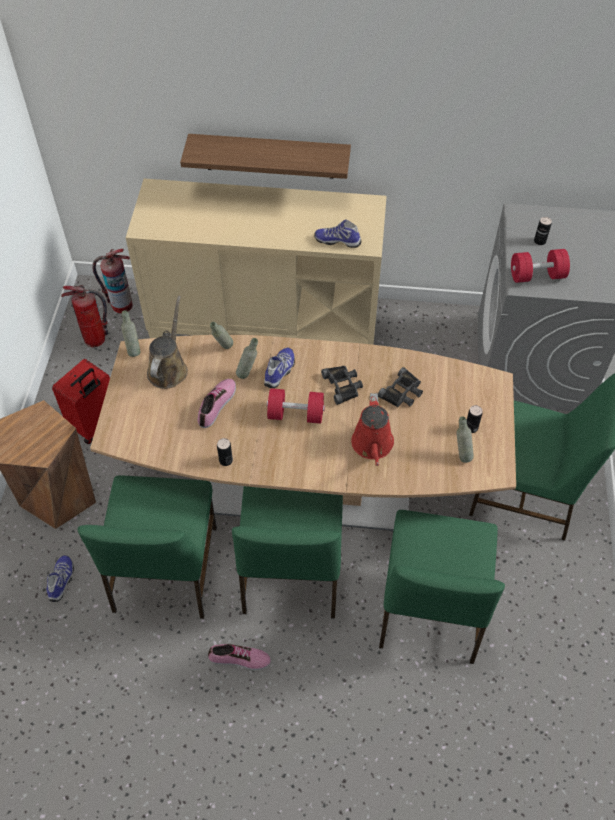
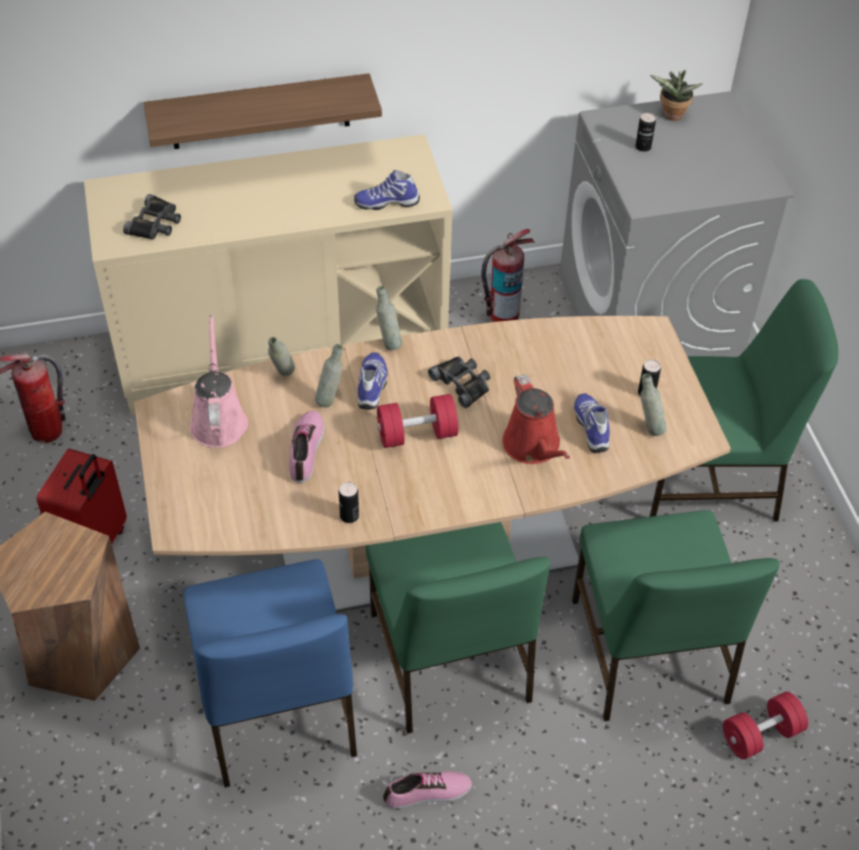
camera: 20 degrees left, 5 degrees down
(62, 581) = (133, 767): shoe -> shoe (592, 428)
(121, 305) = (68, 376): fire extinguisher -> fire extinguisher (503, 315)
(133, 350) = (158, 408): grey bottle -> grey bottle (388, 342)
(164, 571) = (276, 710): green chair -> blue chair
(168, 368) = (218, 420): brown watering can -> pink watering can
(402, 392) = (542, 372): black binoculars -> black binoculars (155, 223)
(537, 275) = (657, 188): red dumbbell -> red dumbbell (761, 734)
(572, 222) = (671, 116): none -> potted plant

